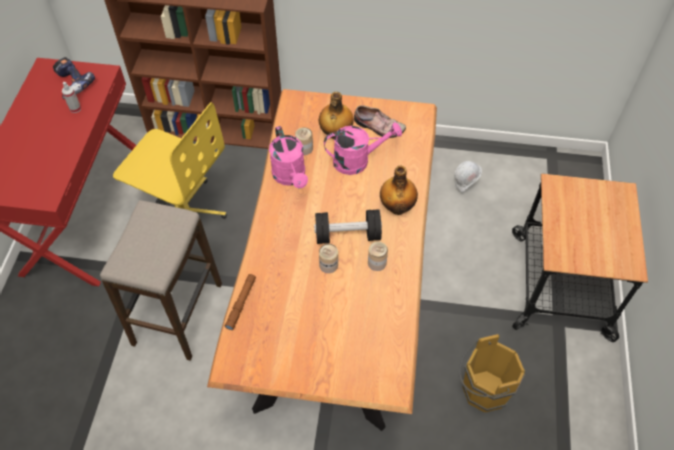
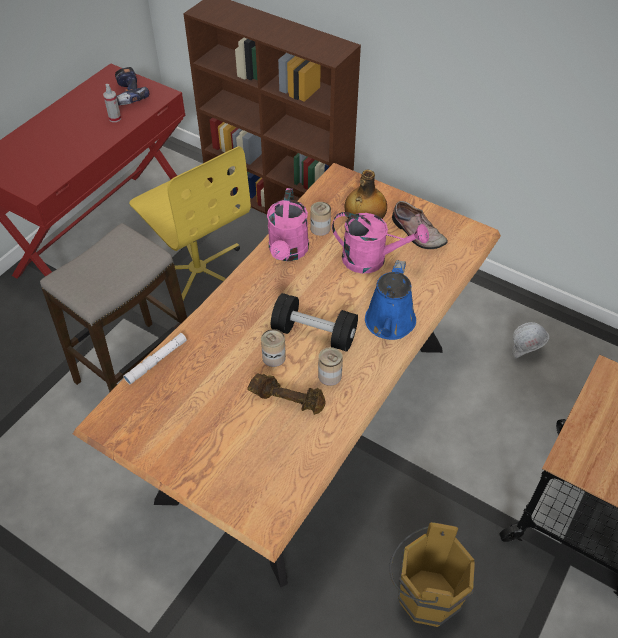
camera: 25 degrees right, 5 degrees down
(241, 303) = (156, 361): brown flashlight -> white flashlight
(357, 293) = (287, 399): none -> brown dumbbell
(397, 207) = (389, 324): bottle -> blue watering can

